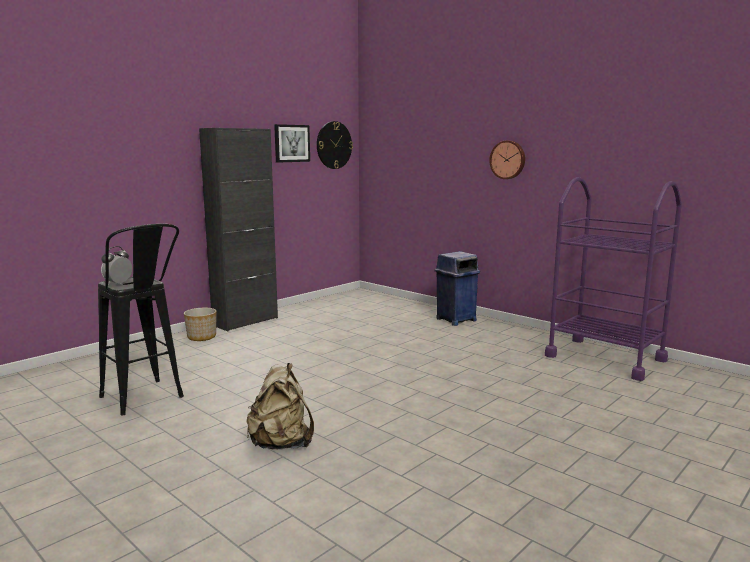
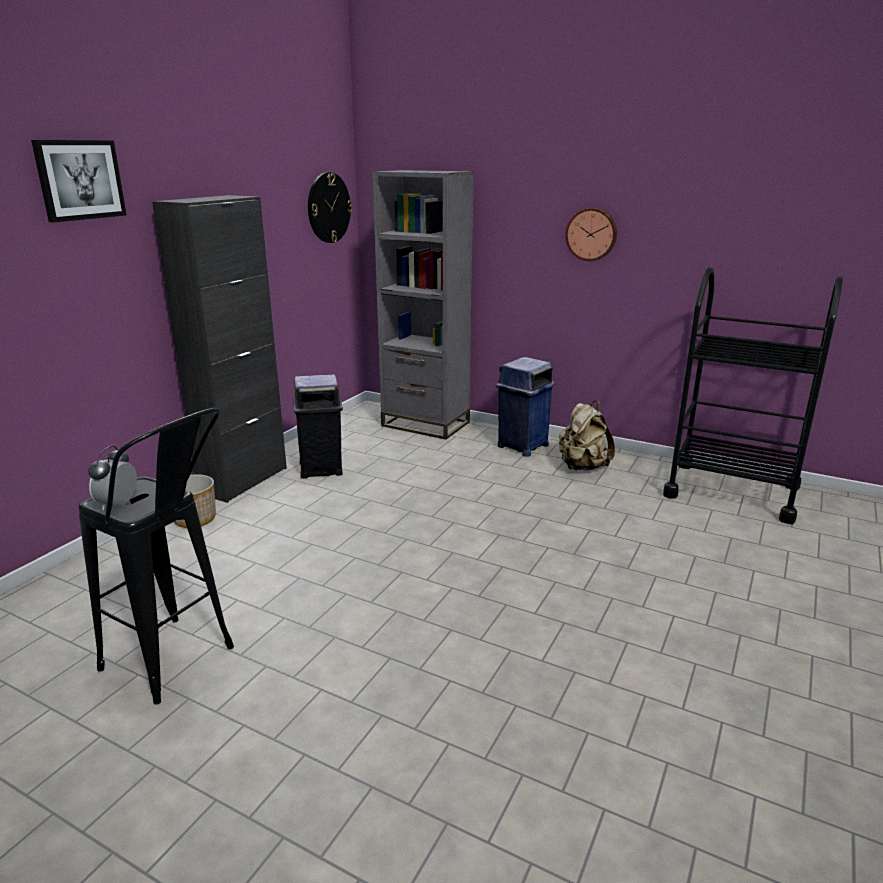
camera: 15 degrees left, 10 degrees up
(281, 444) = (432, 718): beige backpack -> beige backpack (582, 467)
(291, 143) = (277, 211): picture -> picture (79, 180)
(301, 320) = (322, 468): none -> brown trash can
(392, 303) = (425, 424): none -> grey bookcase
(605, 358) = (731, 491): purple cart -> black cart

